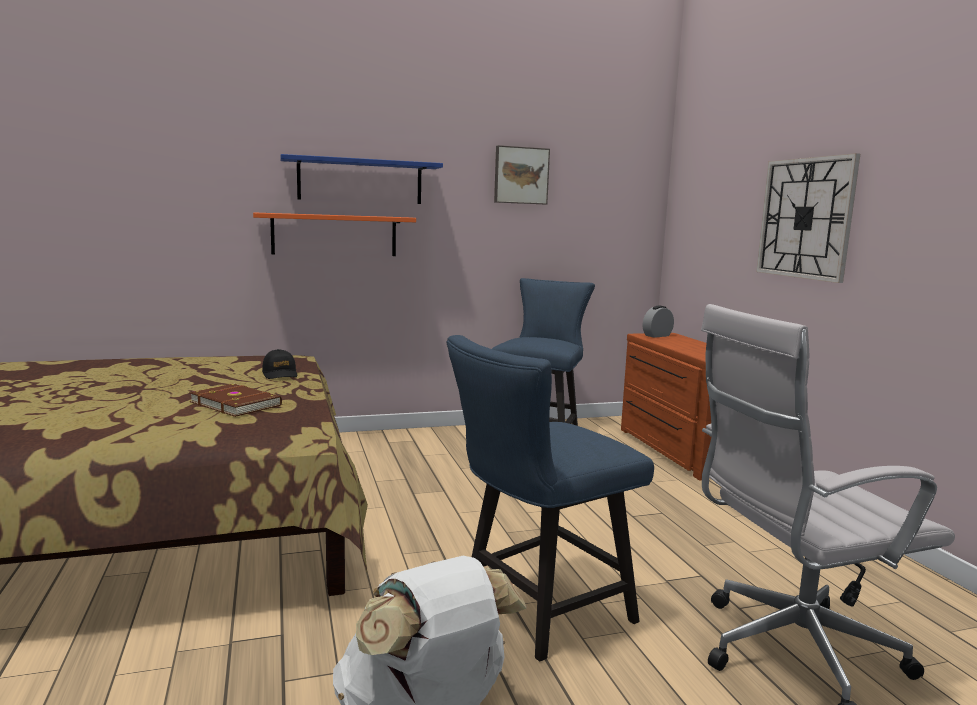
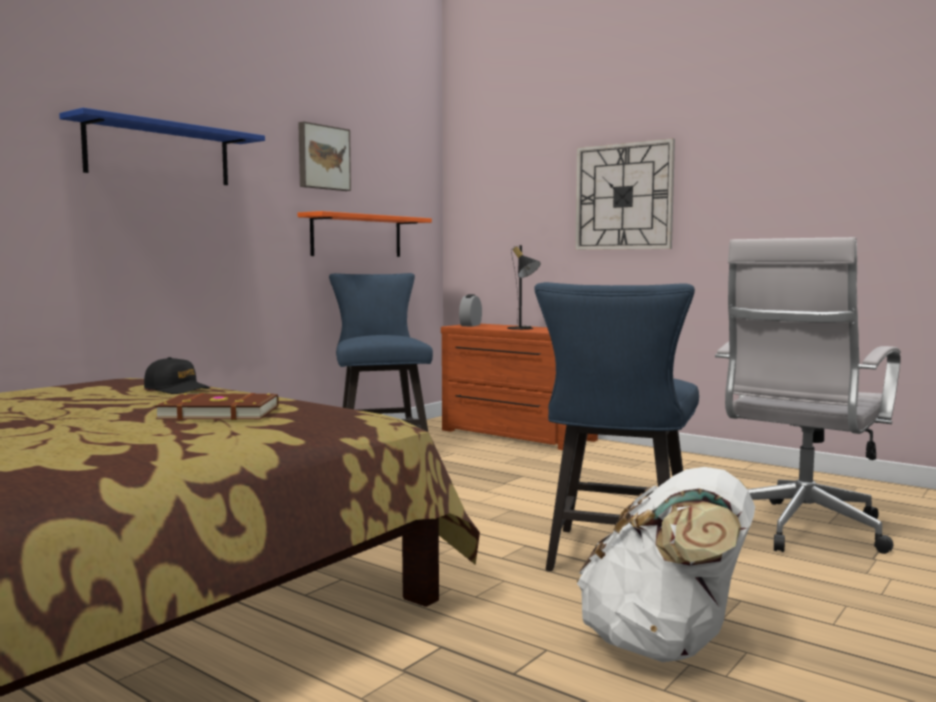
camera: 35 degrees left, 5 degrees down
(334, 235) = (131, 221): orange shelf -> orange shelf (357, 236)
(691, 347) = (523, 328): none -> black table lamp

